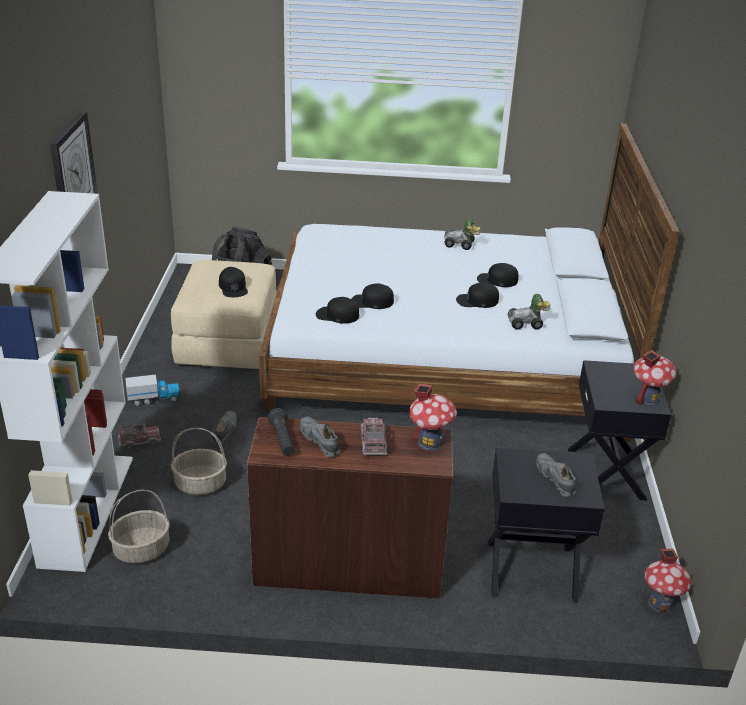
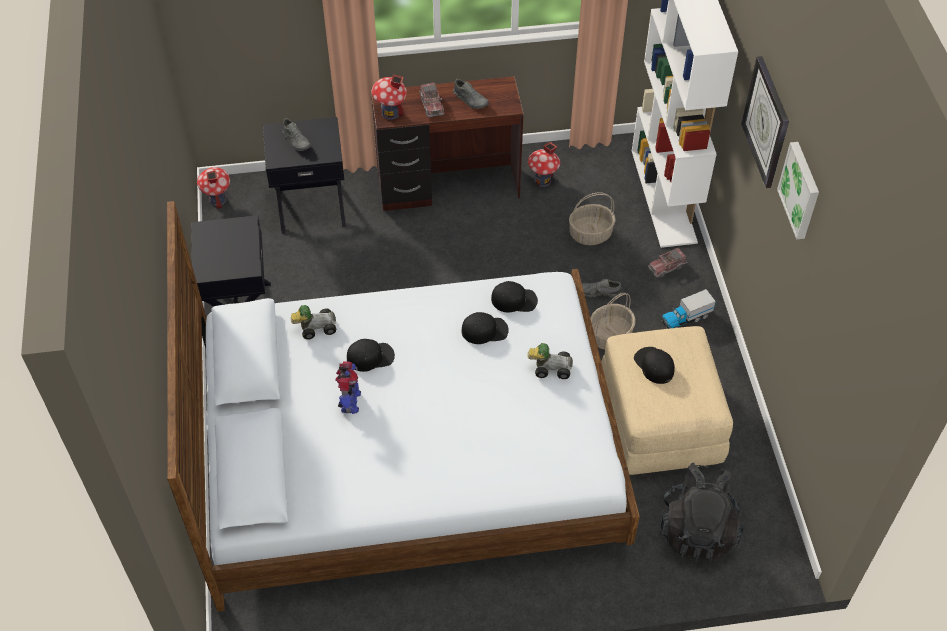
camera: 170 degrees right, 20 degrees up
(103, 120) = (801, 190): none -> picture
(141, 550) = (602, 172): basket -> basket (610, 335)
(224, 431) = (599, 292): grey shoe -> grey shoe turned 90 degrees clockwise
(282, 440) = (497, 96): black flashlight -> none
(460, 245) = (401, 473): toy car -> toy car (550, 367)
(497, 280) = (349, 402): black cap -> toy robot
(648, 398) = (208, 236): toy house -> toy house (542, 180)

